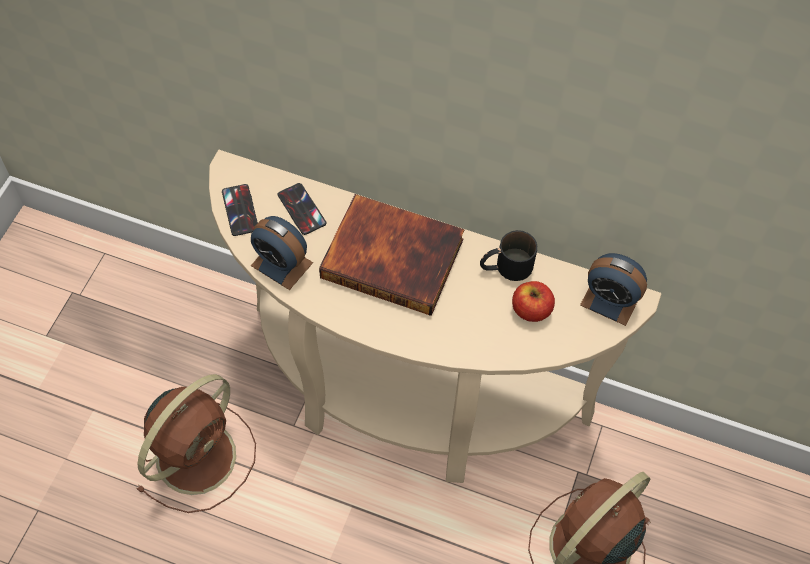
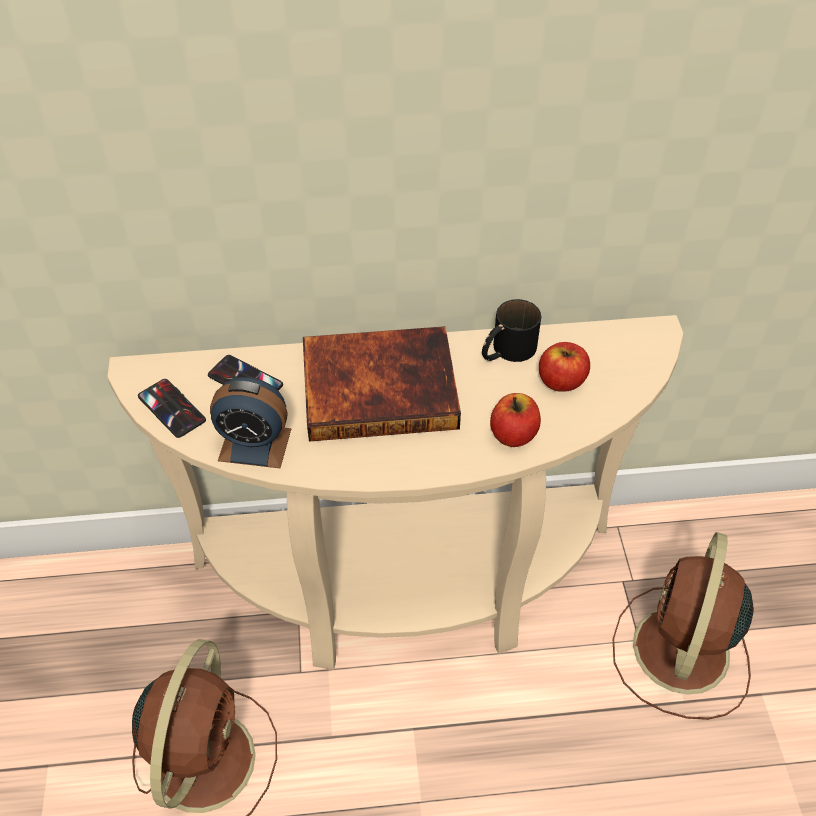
camera: 25 degrees left, 10 degrees down
(468, 337) = (513, 434): none -> apple
(610, 300) = (633, 340): alarm clock -> none

